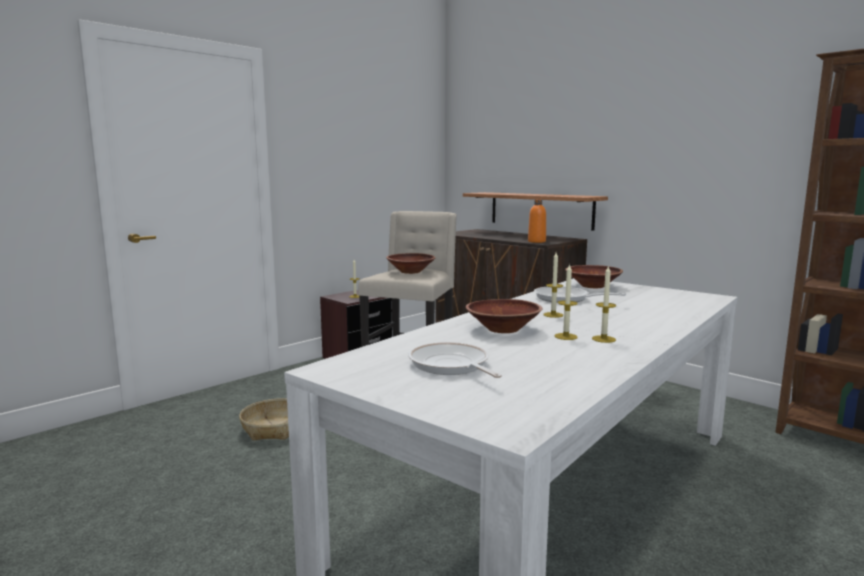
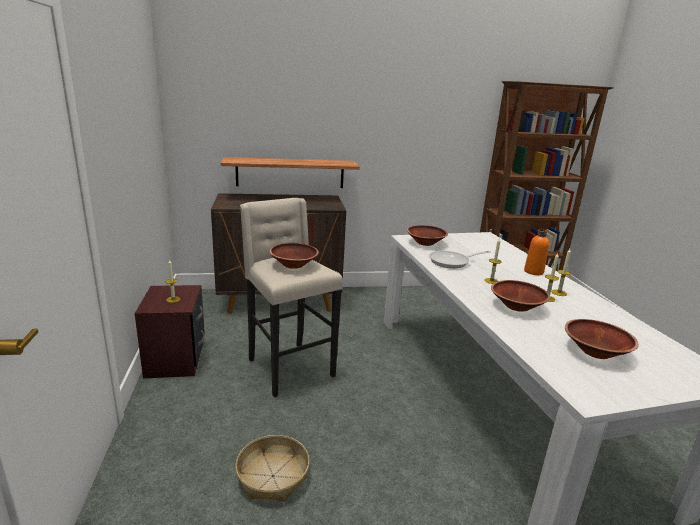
camera: 55 degrees left, 10 degrees up
(451, 365) = (595, 352): frying pan -> brown bowl
(536, 241) = (325, 206): orange bottle -> orange bottle (533, 272)

